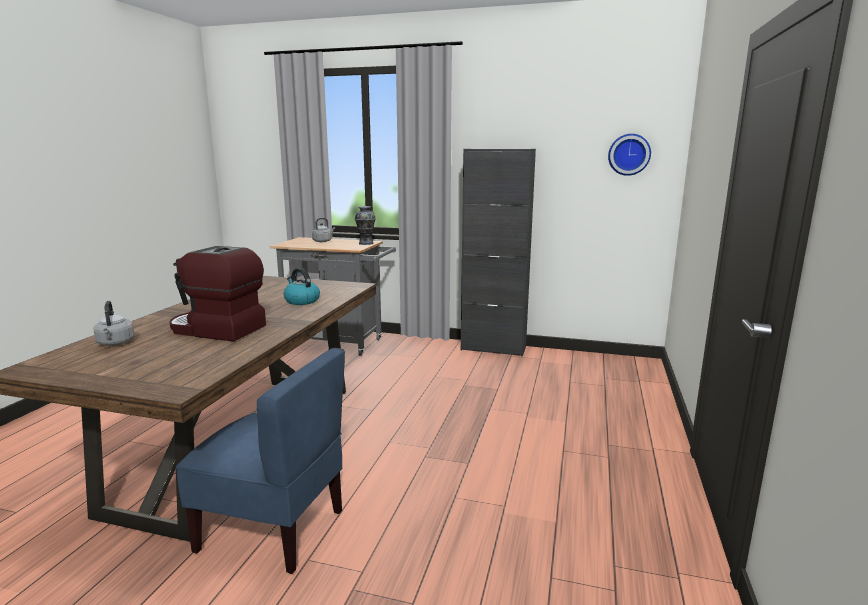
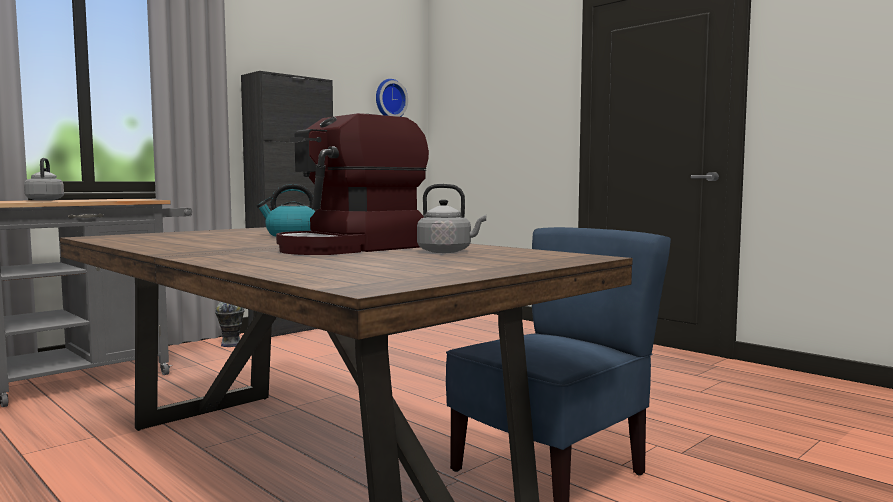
camera: 60 degrees left, 10 degrees down
(115, 343) = (318, 265): grey kettle -> grey kettle (447, 251)
(366, 243) = (131, 199): vase -> vase (231, 344)

